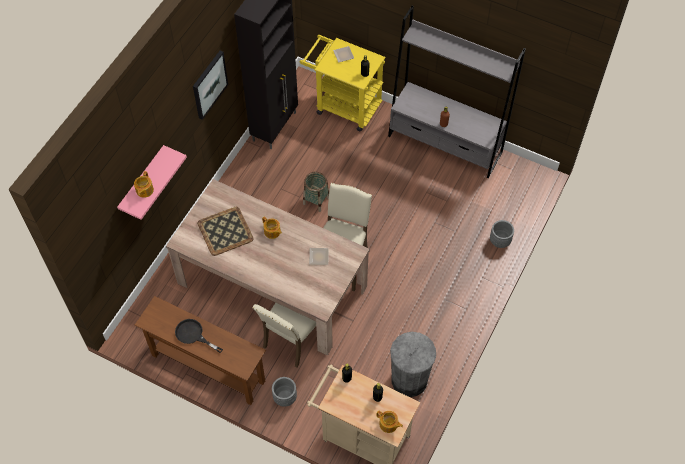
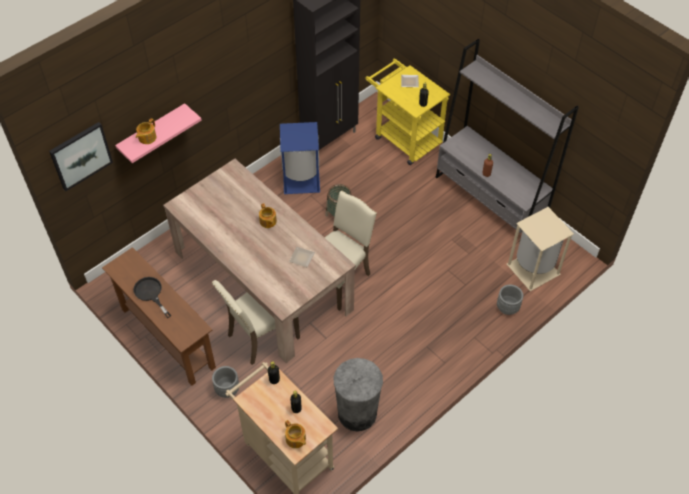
camera: 20 degrees right, 5 degrees down
(209, 84) = (253, 62): picture -> picture (80, 155)
(225, 230) = (224, 207): tray -> none
(265, 176) = (300, 180): none -> blue trash can
(507, 198) = (532, 269): none -> beige trash can

